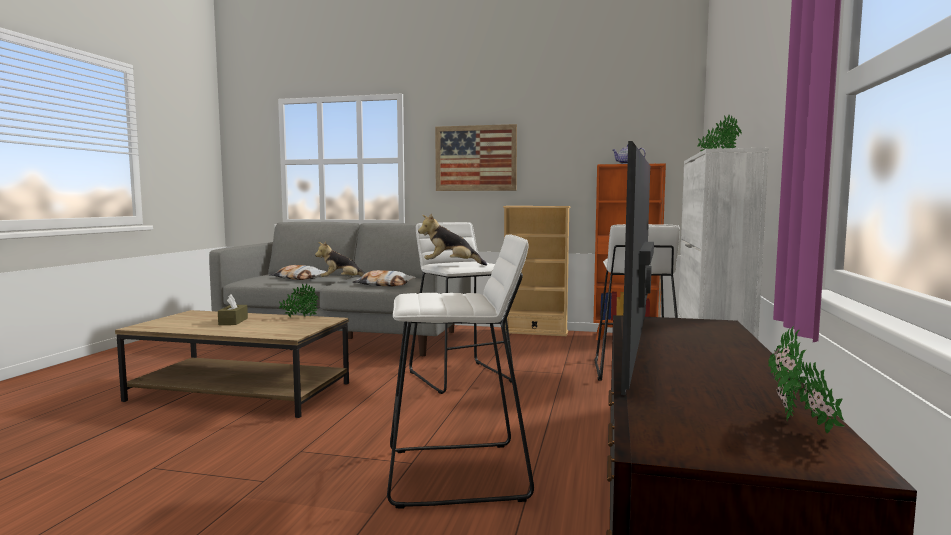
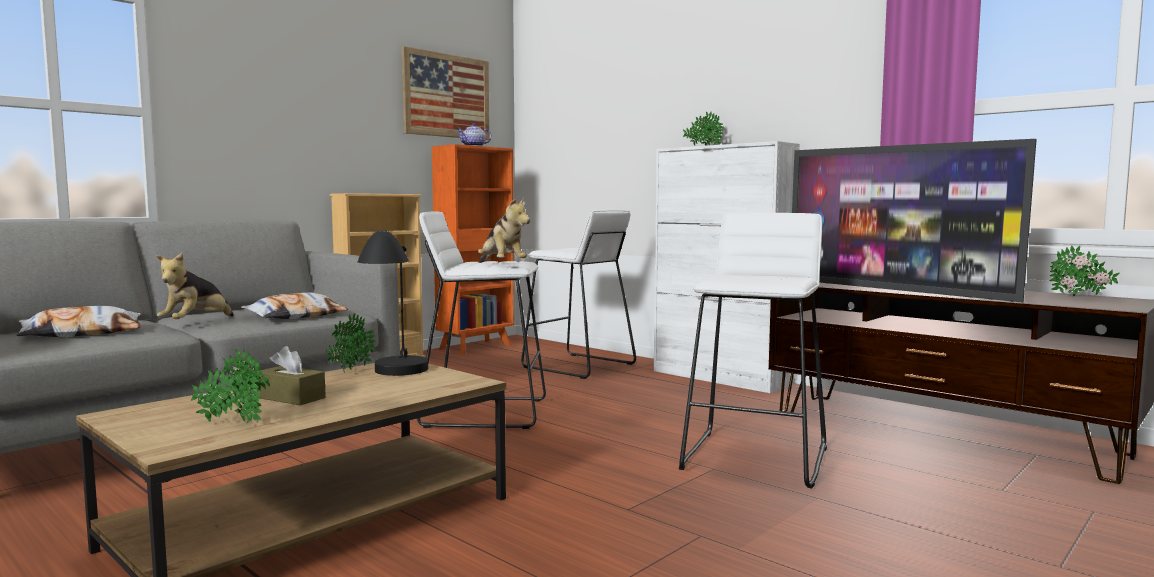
camera: 60 degrees left, 0 degrees up
(181, 324) = (232, 423): none -> potted plant
(283, 326) = (396, 380): none -> black table lamp
(450, 265) = (501, 265): plush toy -> plush toy turned 60 degrees counterclockwise
(475, 158) = (277, 122): picture -> picture (446, 95)

